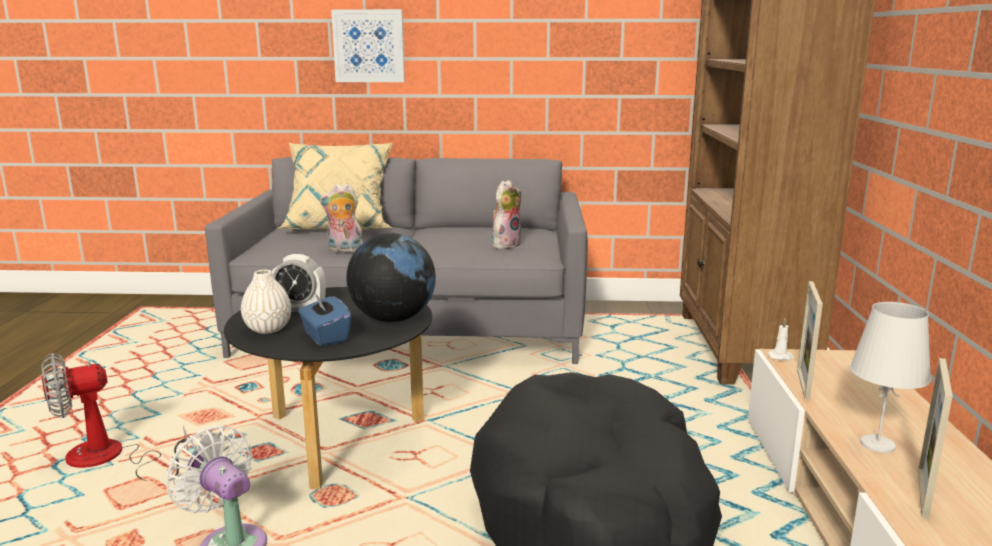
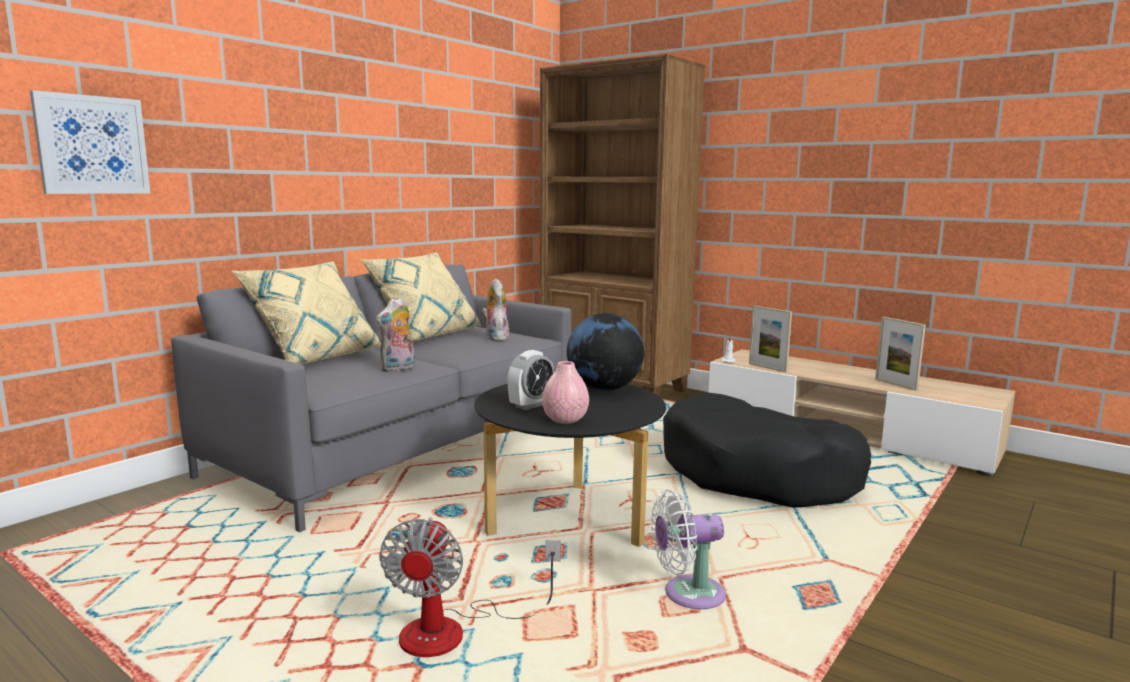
camera: 55 degrees left, 5 degrees down
(268, 329) = (565, 420): white vase -> pink vase
(325, 337) = (614, 409): blue tissue box -> none
(369, 46) = (276, 158): picture -> picture (92, 145)
(468, 228) = (426, 335): none -> beige pillow
(877, 444) = (845, 377): white table lamp -> none

